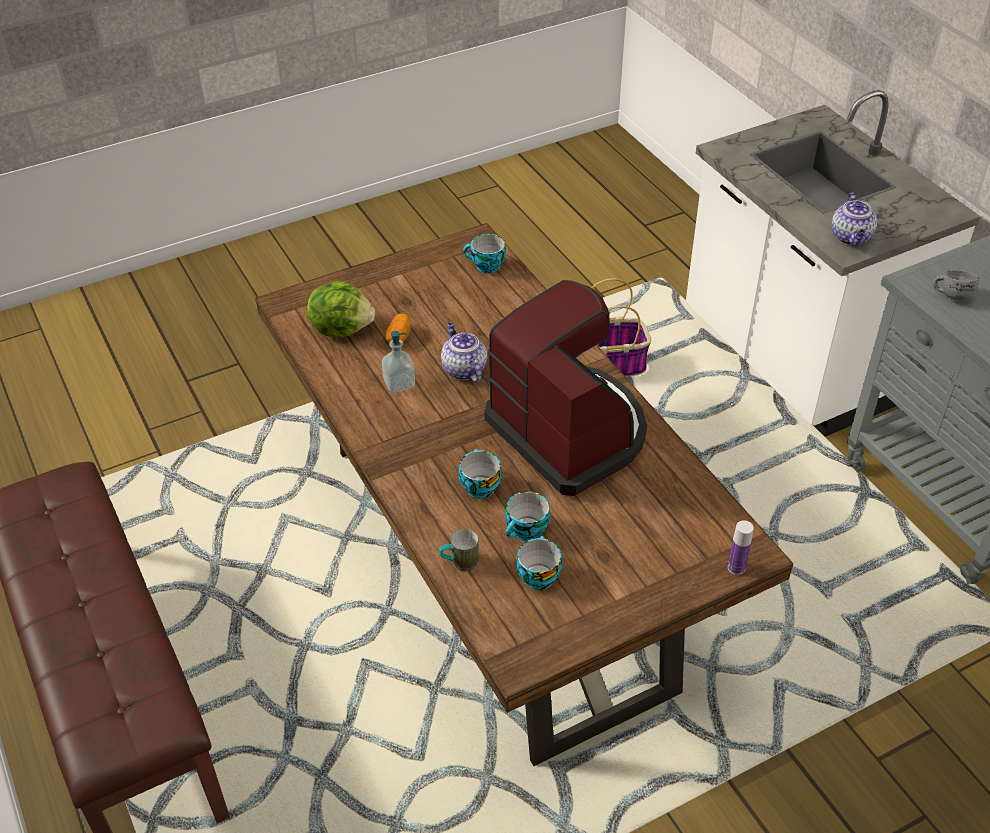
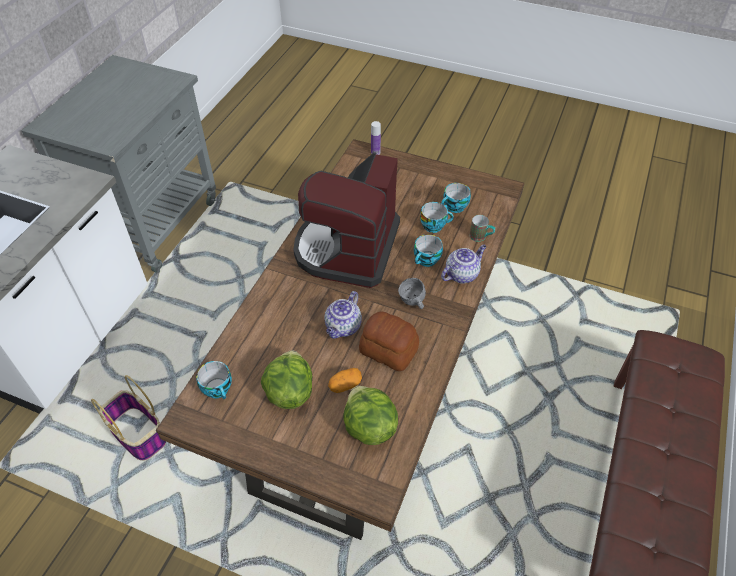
camera: 130 degrees left, 5 degrees up
(399, 383) = (388, 351): soap dispenser -> bread
(433, 302) = (289, 392): none -> lettuce
(851, 238) = (74, 184): teapot -> teapot (462, 274)
(951, 295) = (114, 128): grey mug -> grey mug (412, 303)

